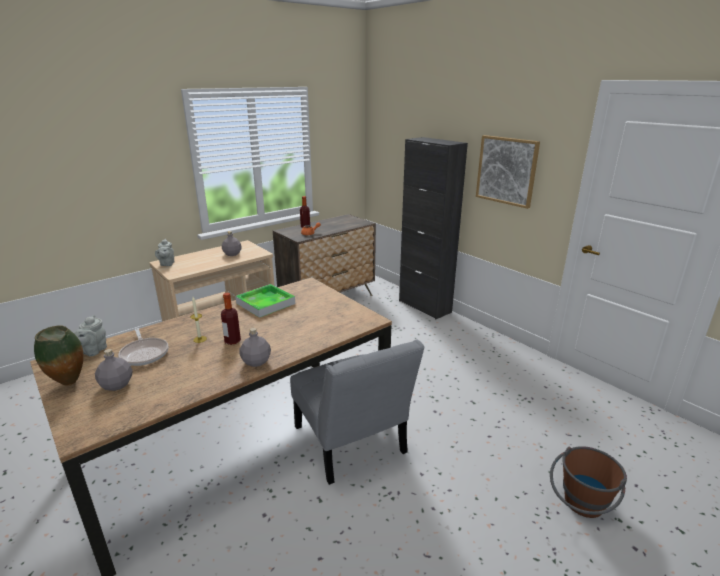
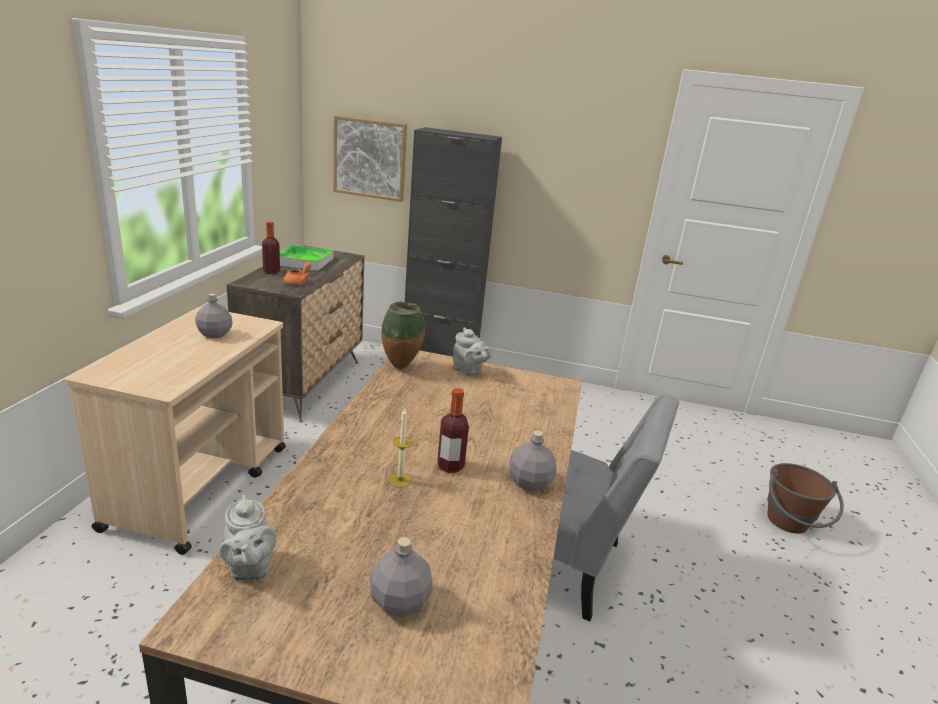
camera: 40 degrees left, 0 degrees up
(69, 384) = (312, 641): vase -> vase (401, 367)
(144, 353) = (353, 534): frying pan -> none
(167, 264) = (113, 375): grey teapot -> grey teapot (469, 371)
(265, 303) = (401, 399): tray -> tray (304, 261)
(506, 170) = (560, 173): picture -> picture (370, 158)

